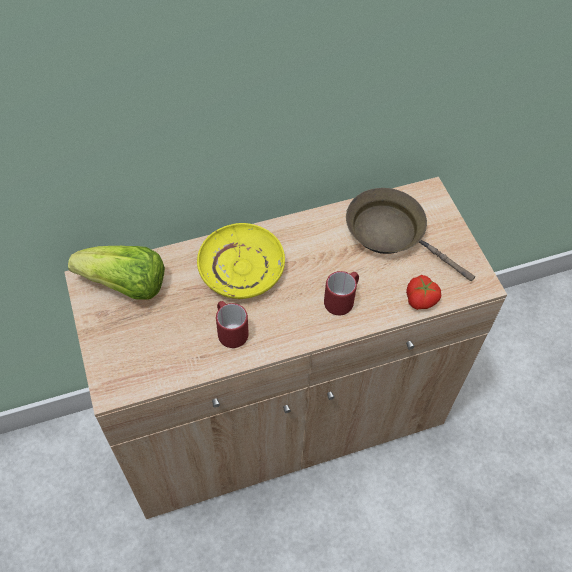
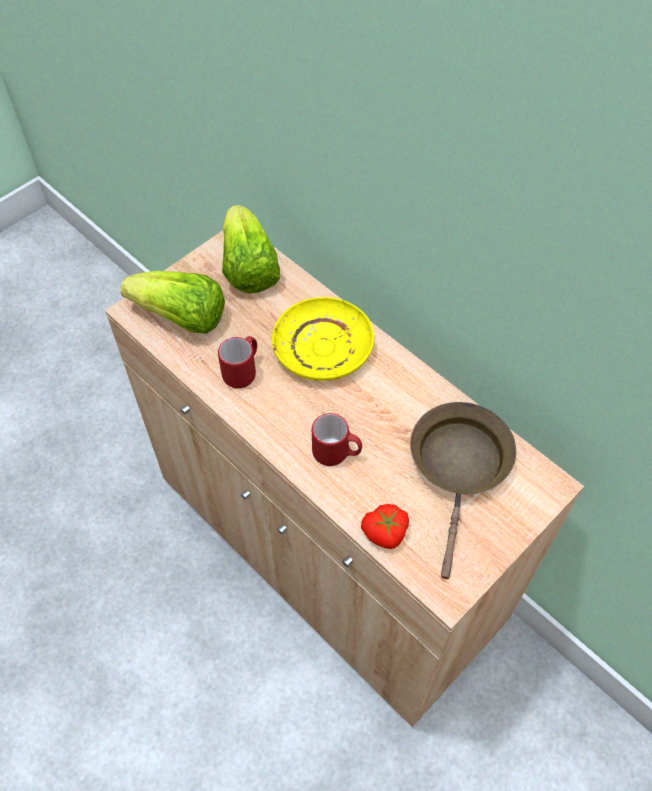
camera: 65 degrees right, 0 degrees up
(145, 355) = (181, 318): none -> lettuce

